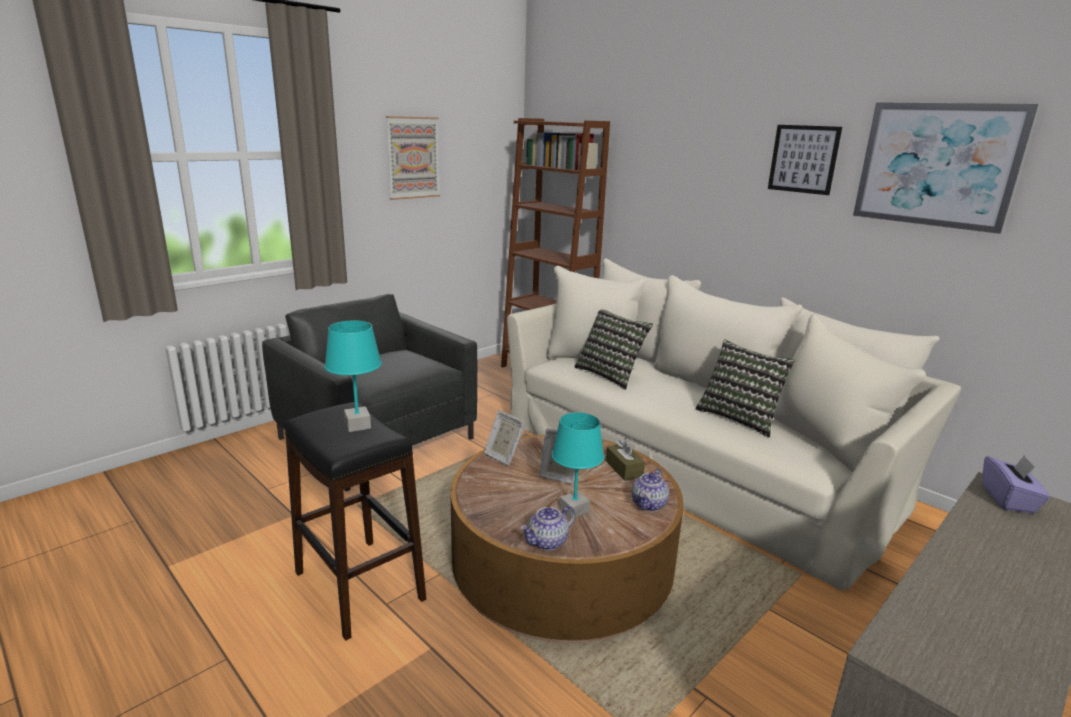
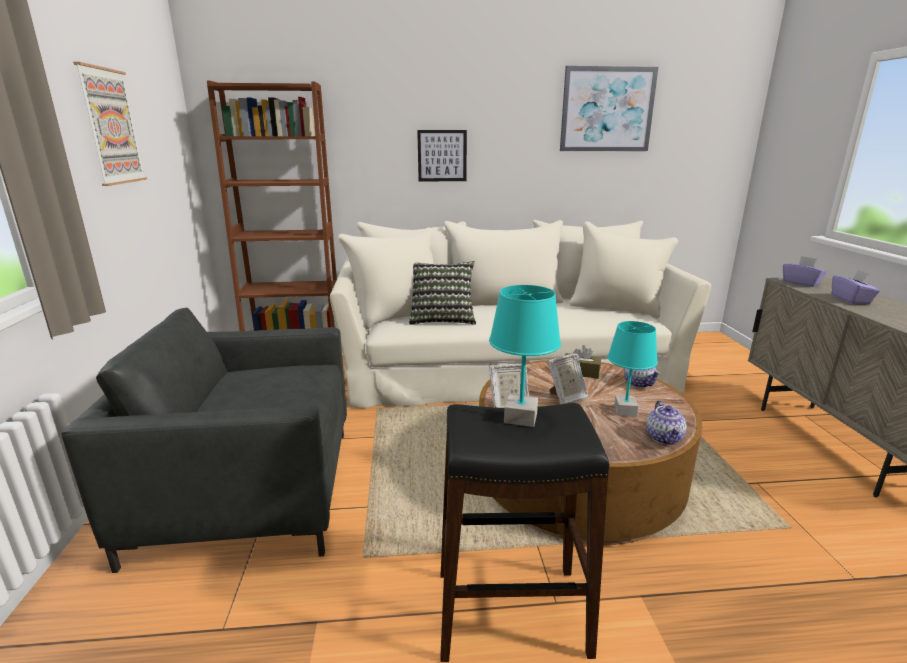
camera: 50 degrees left, 0 degrees up
(740, 417) = (564, 312): pillow -> none
(803, 159) = (517, 111): picture -> picture (442, 156)
(995, 545) = (851, 300): none -> purple tissue box

